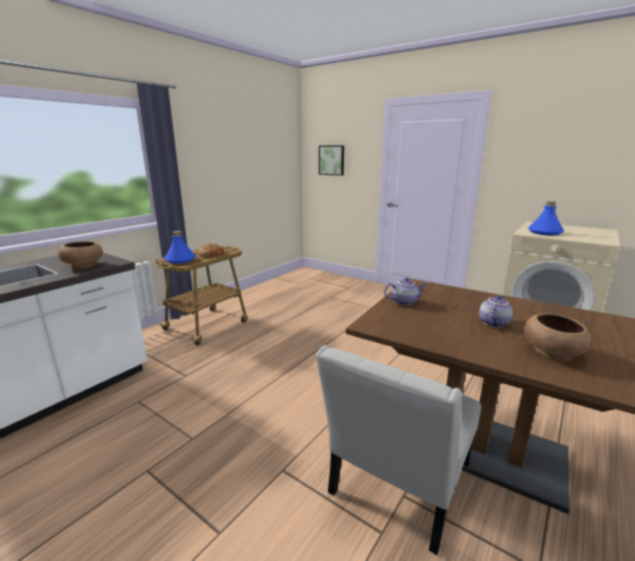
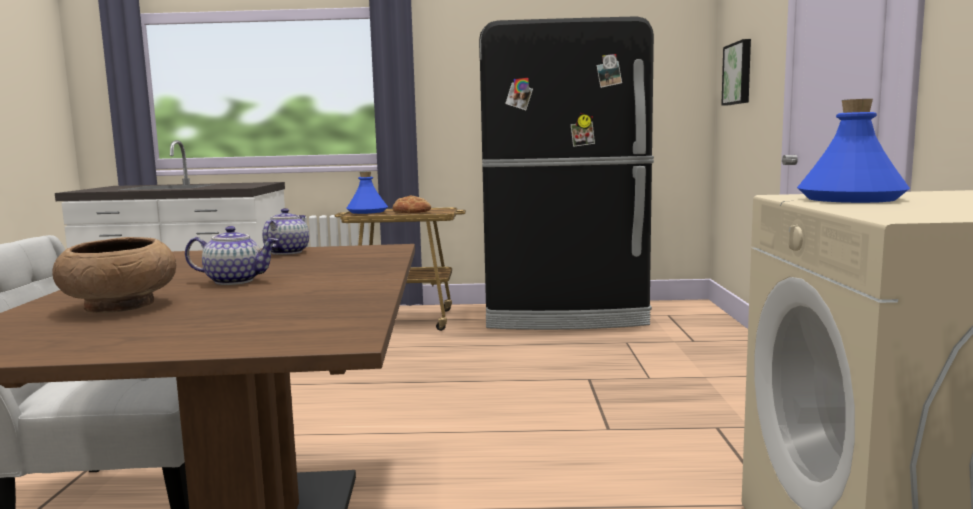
camera: 55 degrees right, 10 degrees down
(84, 265) = (222, 186): brown bowl -> none
(274, 292) = (564, 315): none -> black fridge
(404, 301) = (286, 252): teapot -> teapot turned 120 degrees counterclockwise

